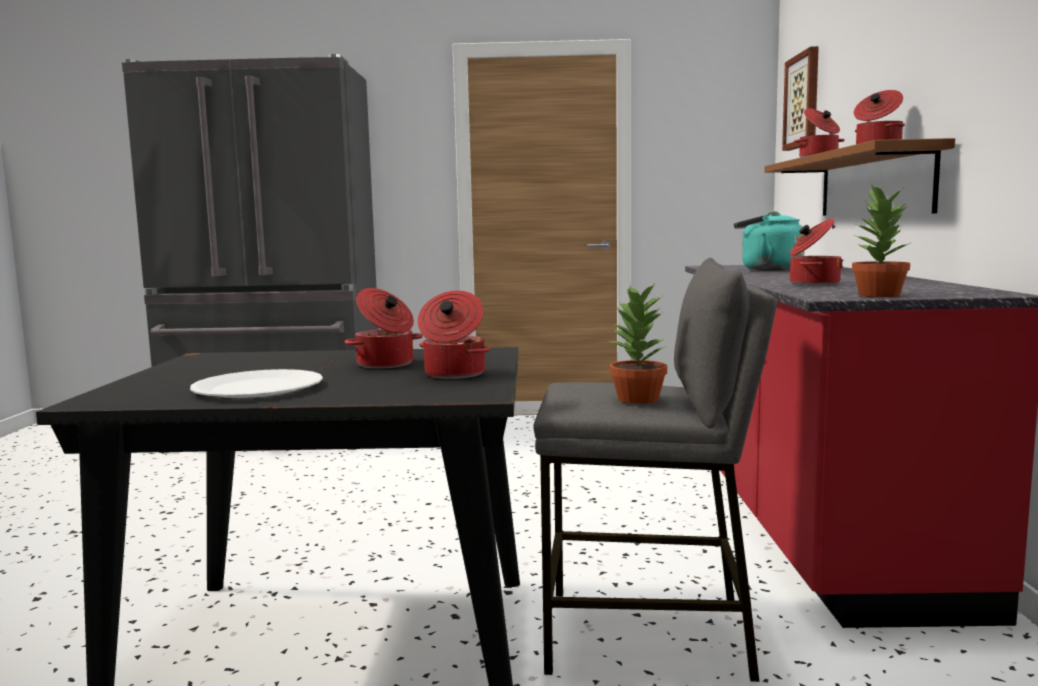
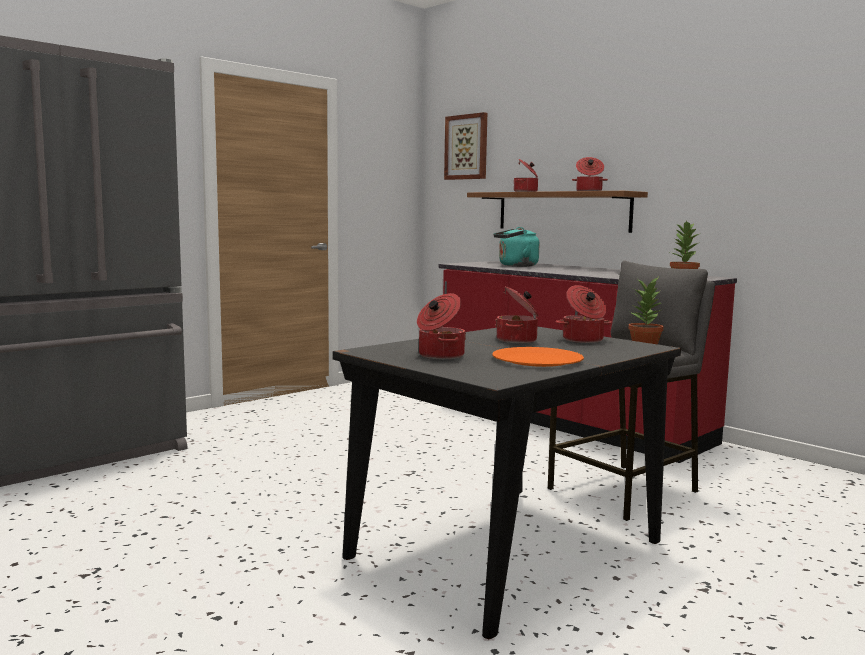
camera: 45 degrees left, 0 degrees up
(257, 388) = (537, 360): white plate -> orange plate
(812, 283) = (610, 274): cooking pot -> cooking pot (440, 355)

